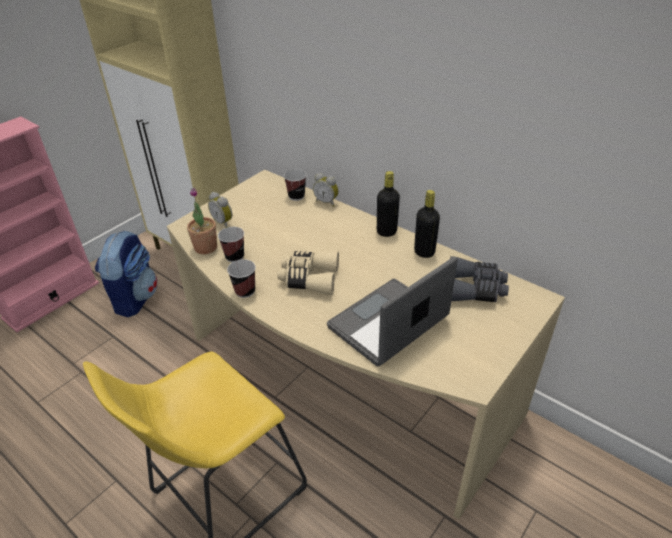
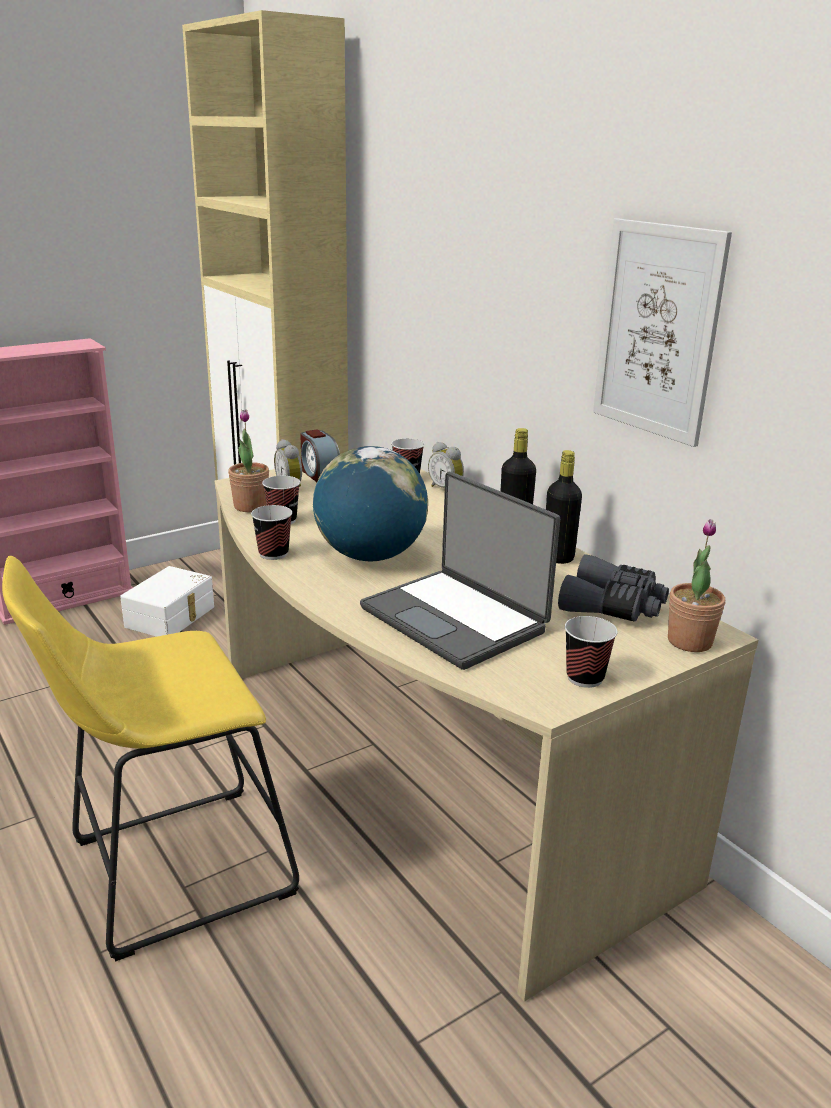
camera: 15 degrees right, 15 degrees down
(135, 298) = (172, 617): backpack -> white storage box
(236, 204) = (319, 474): none -> alarm clock
(309, 278) = (370, 556): beige binoculars -> globe
(389, 324) = (456, 619): laptop -> laptop turned 105 degrees counterclockwise
(486, 356) = (585, 678): none -> cup
(489, 111) = (657, 331): none -> picture
(529, 309) = (689, 641): none -> potted plant

